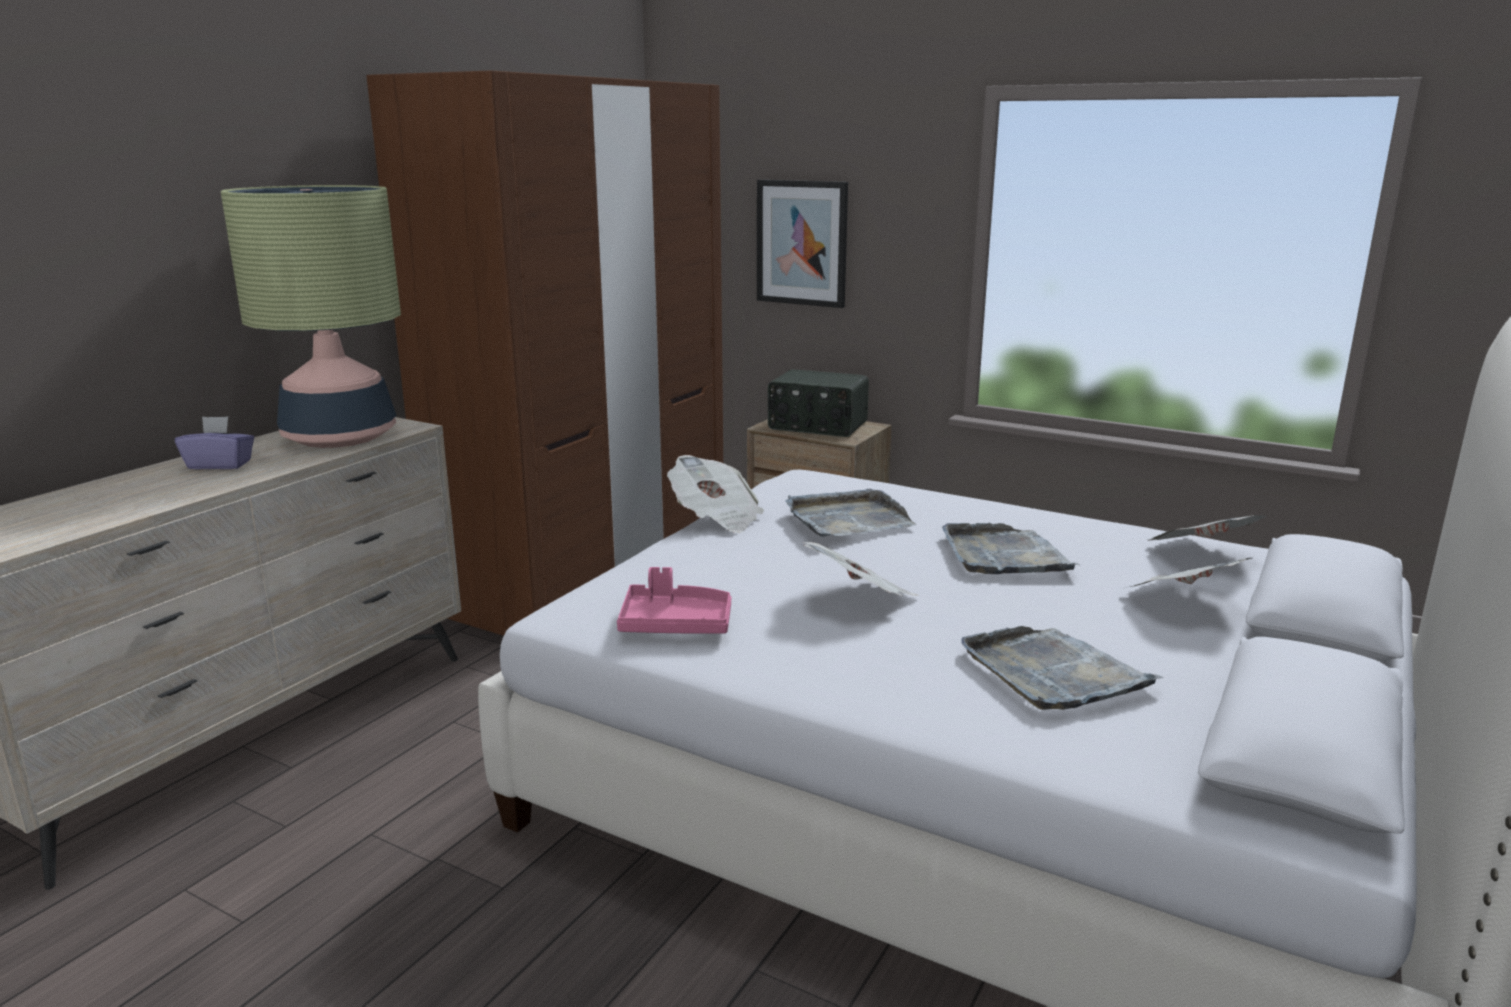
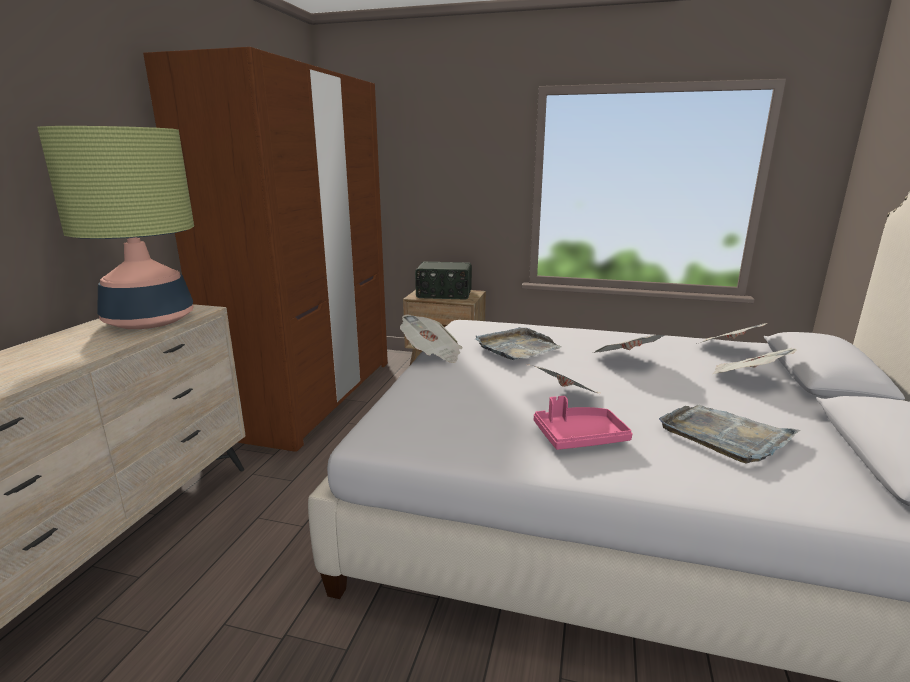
camera: 15 degrees left, 0 degrees up
(220, 465) = (55, 349): purple tissue box -> none
(675, 624) = (459, 433): pink tray -> pink tray (579, 437)
(802, 243) = (425, 184): picture -> none
(1003, 555) = (625, 360): grey tray -> newspaper

